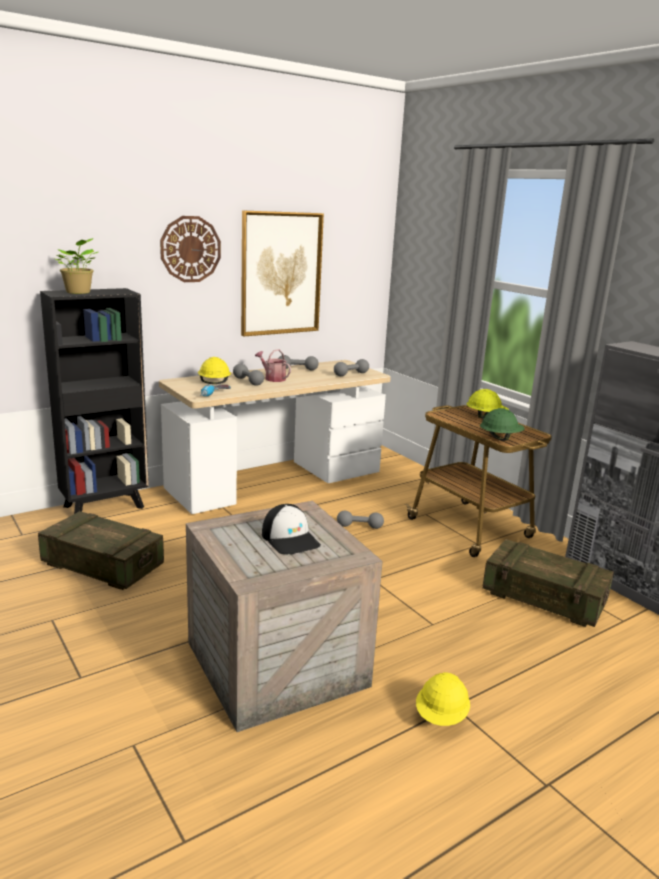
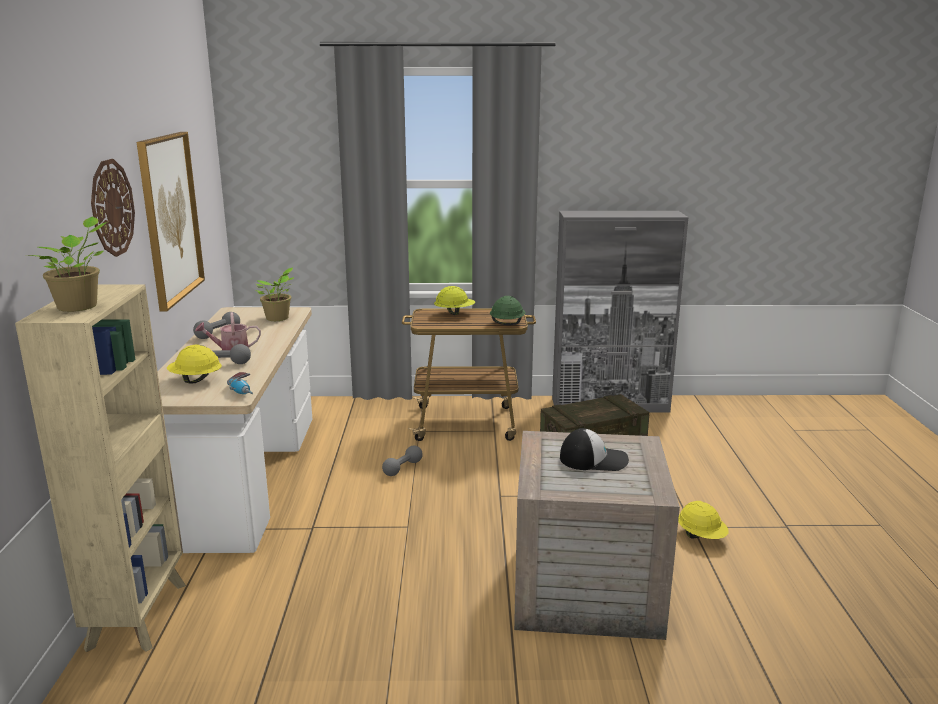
camera: 55 degrees left, 0 degrees up
(103, 566) = (298, 652): crate -> none
(106, 507) = (139, 613): black bookcase -> beige bookcase
(351, 374) = (278, 318): grey dumbbell -> potted plant

